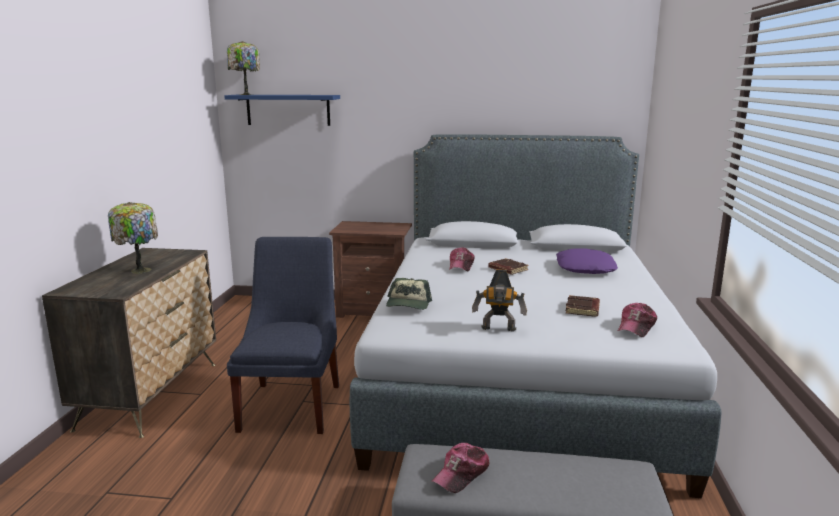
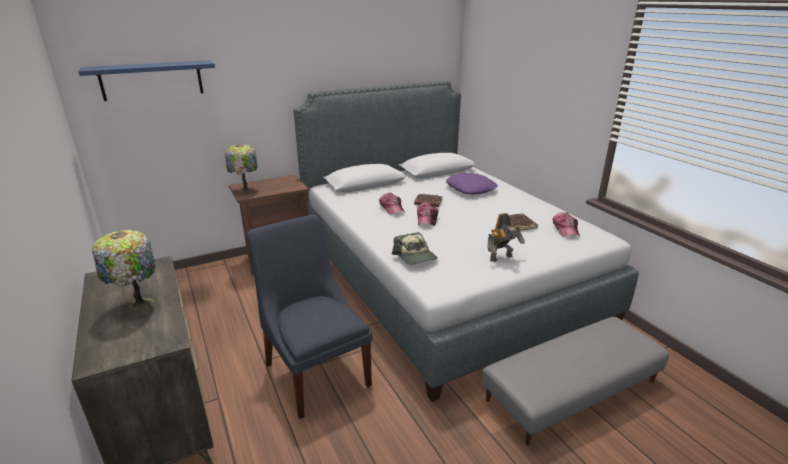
camera: 35 degrees left, 10 degrees up
(245, 94) = (101, 67): table lamp -> table lamp (245, 190)
(461, 474) = (547, 374): cap -> cap (427, 219)

